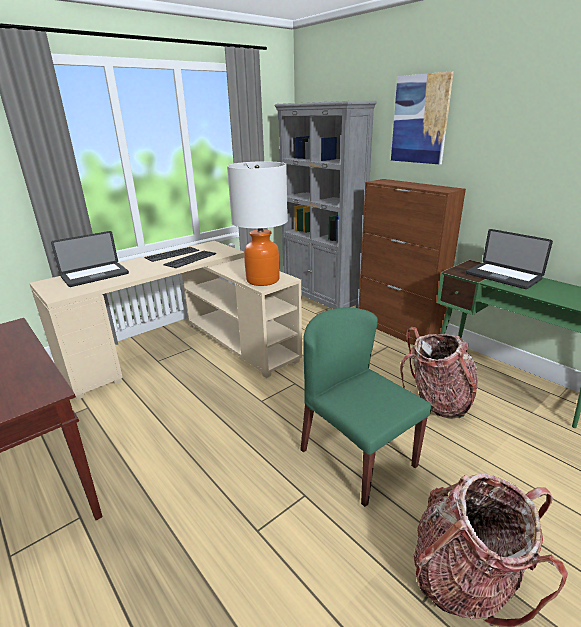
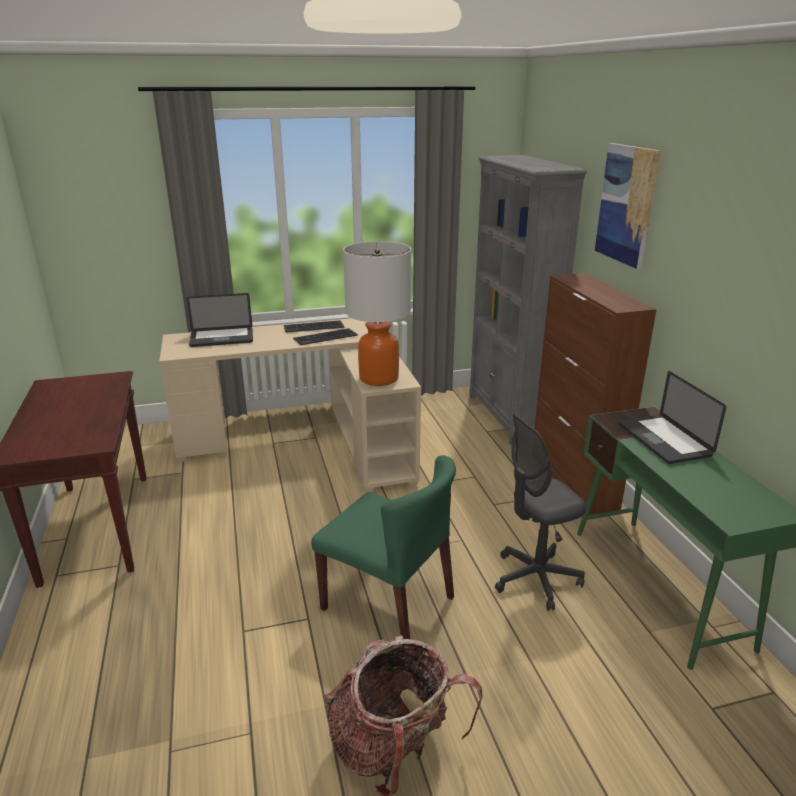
camera: 25 degrees right, 0 degrees up
(356, 457) = (389, 603): green chair -> green chair turned 135 degrees clockwise
(436, 402) = (536, 579): backpack -> grey office chair

